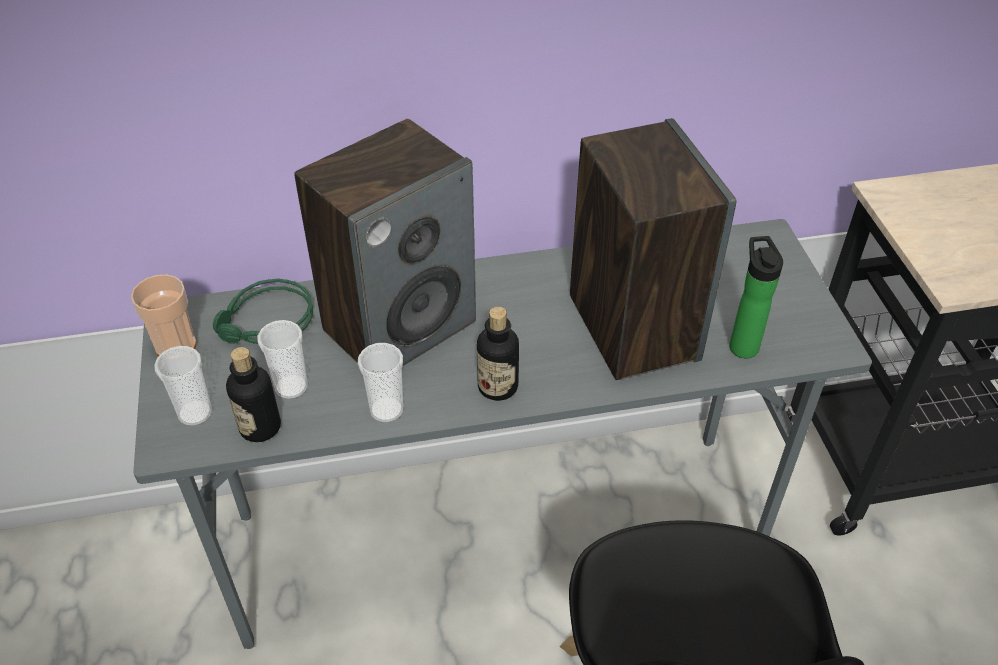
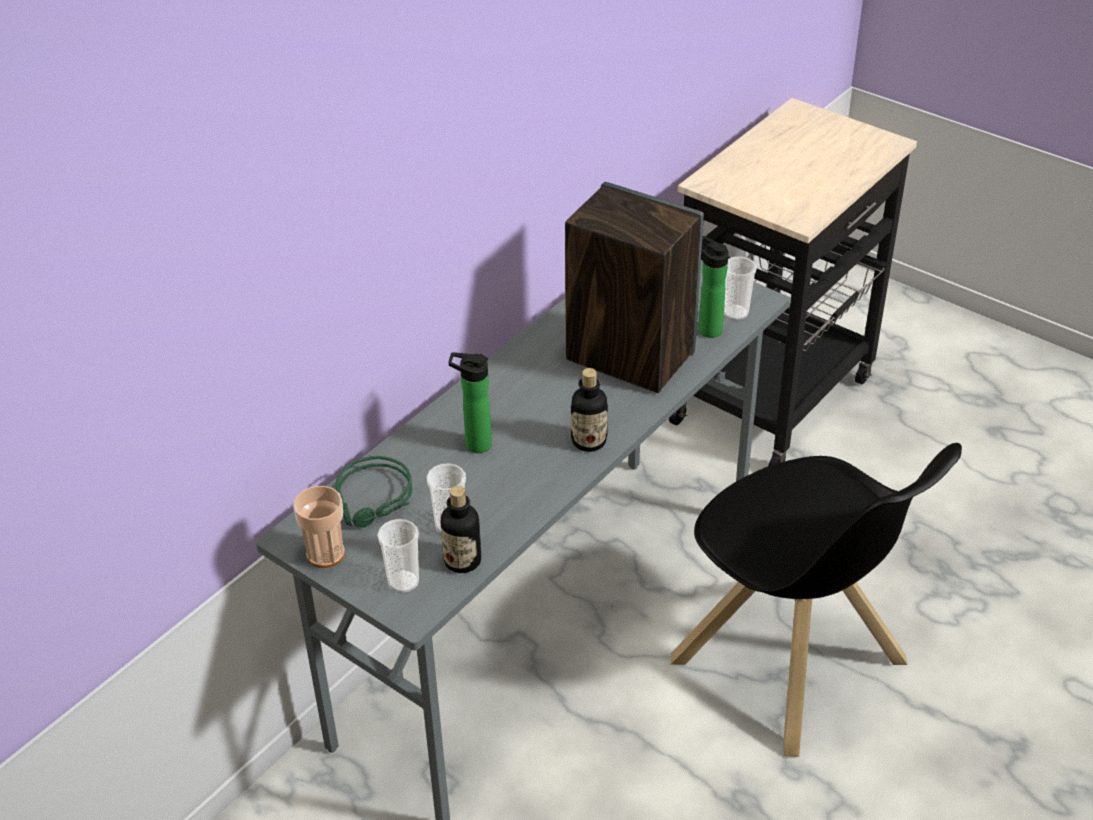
camera: 40 degrees left, 5 degrees down
(386, 410) = (534, 498): cup -> cup (735, 313)
(400, 325) = (474, 444): speaker -> bottle

